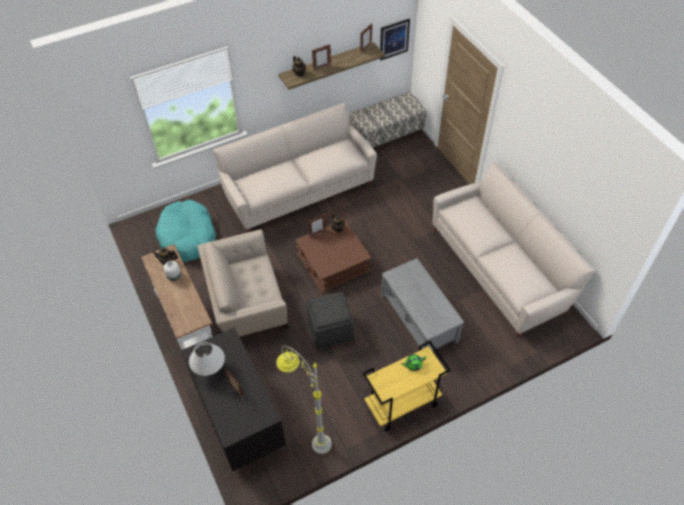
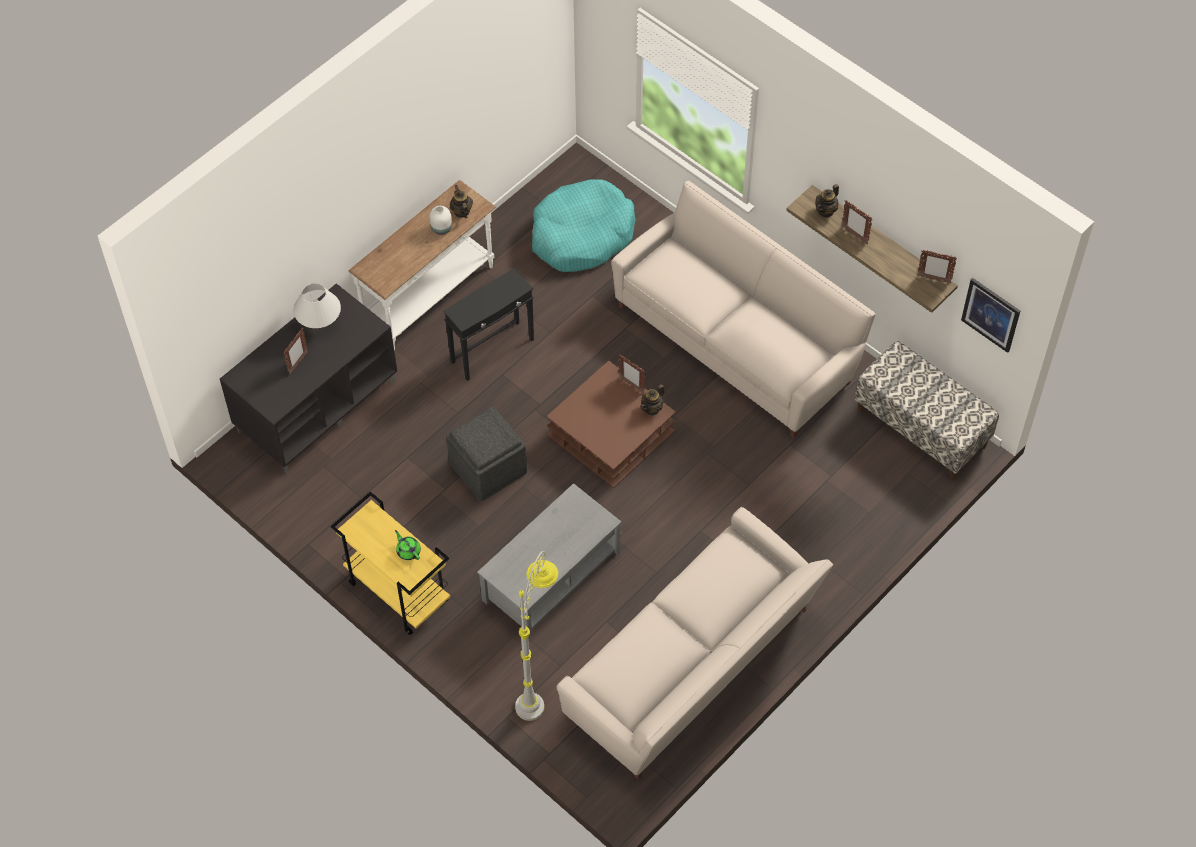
camera: 70 degrees right, 5 degrees up
(246, 303) = (493, 351): beige armchair -> black side table
(308, 434) = (316, 494): grey floor lamp -> grey floor lamp (539, 685)

